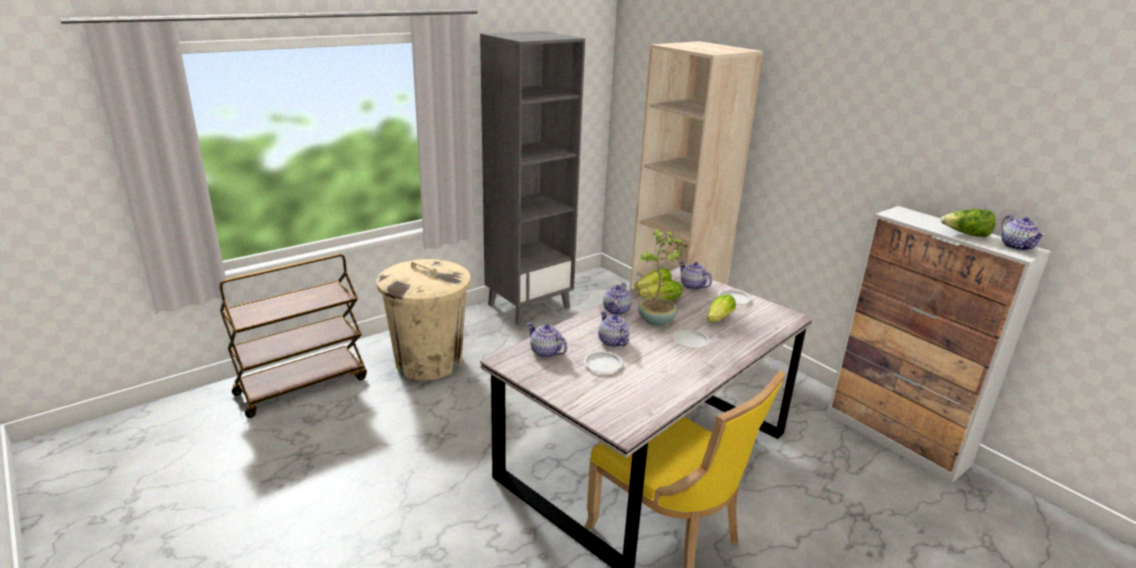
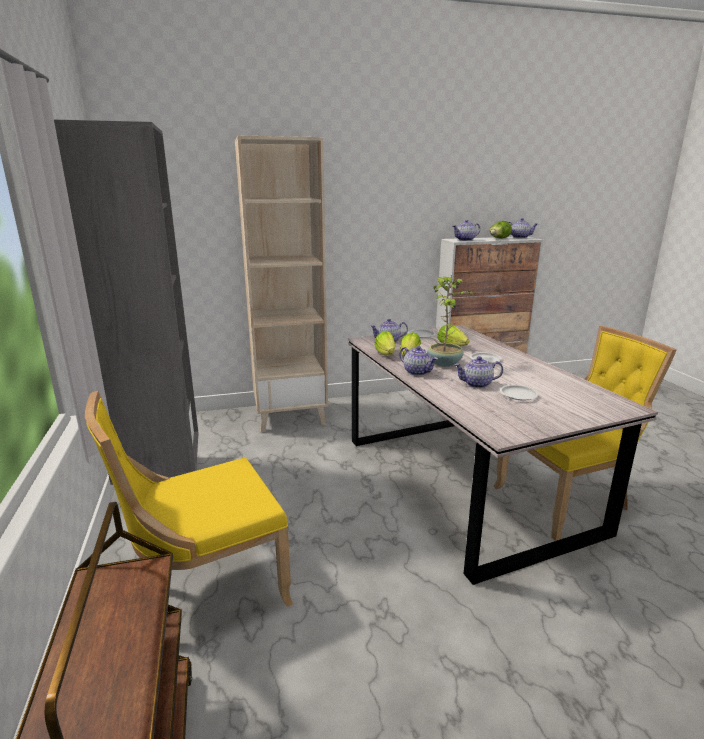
camera: 65 degrees left, 5 degrees down
(429, 362) = (206, 591): beige trash can -> yellow chair
(545, 352) = (489, 413): teapot -> teapot (465, 240)

